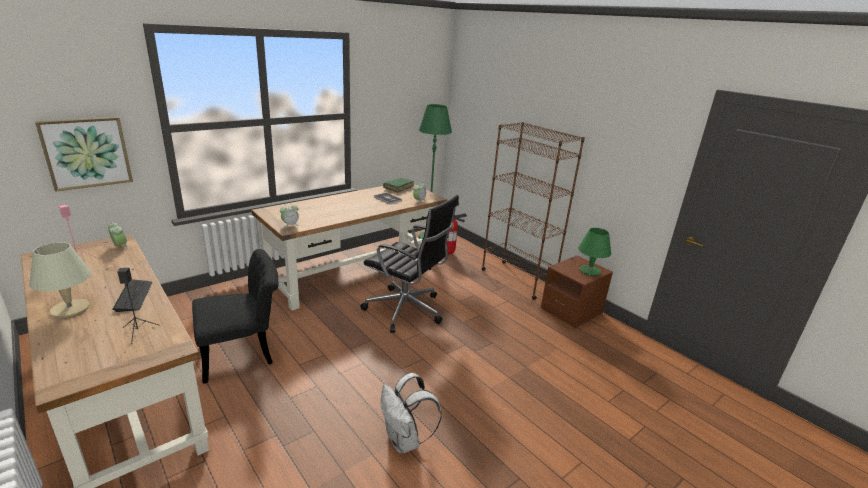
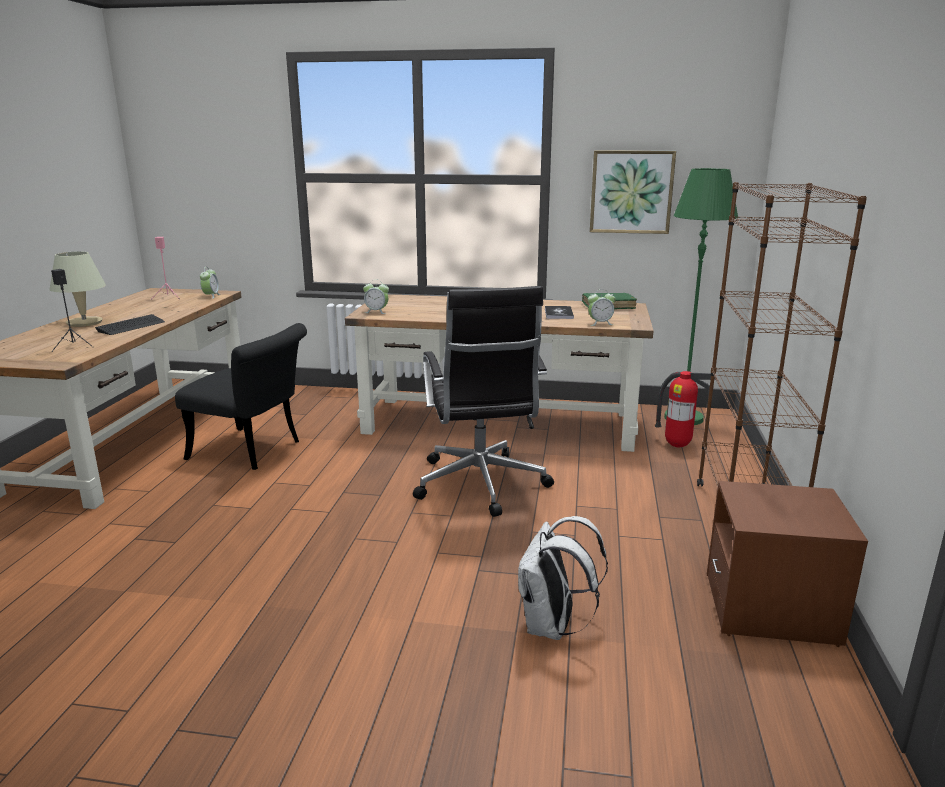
camera: 50 degrees right, 5 degrees down
(86, 153) = (226, 196): picture -> picture (631, 192)
(405, 441) = (218, 605): white backpack -> white backpack (552, 627)
(590, 271) = (803, 519): green table lamp -> none

